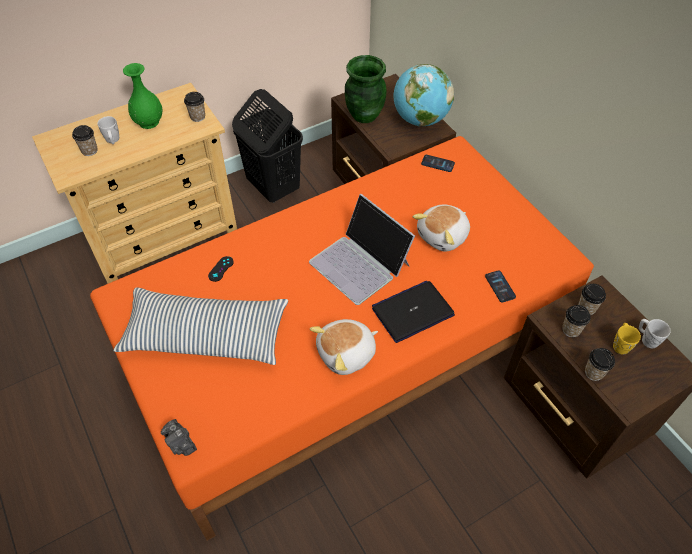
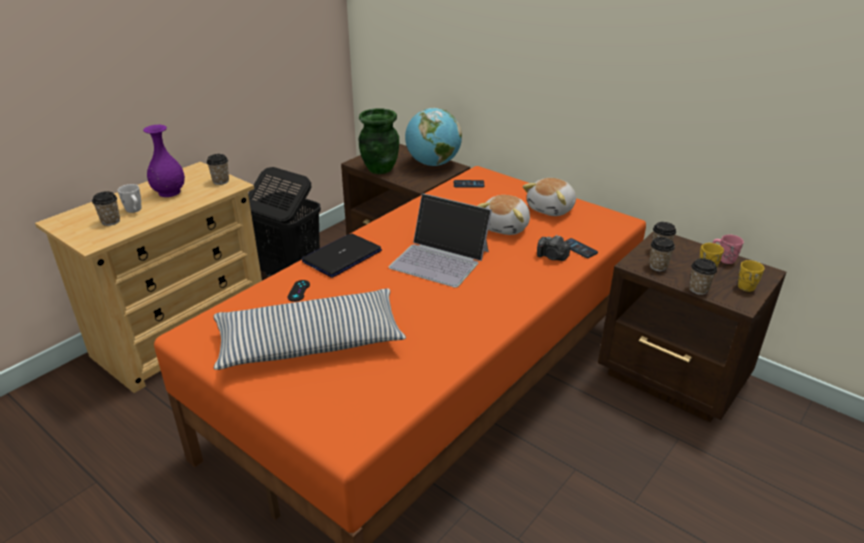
camera: 20 degrees left, 20 degrees down
(149, 122) = (169, 192): green vase -> purple vase
(180, 443) = (330, 437): camera -> camera (552, 257)
(347, 354) = (469, 324): plush toy -> plush toy (552, 209)
(412, 312) = (512, 281): laptop -> laptop (342, 256)
(646, 339) = (723, 259): white mug -> pink mug
(648, 382) = (747, 285): none -> yellow mug

